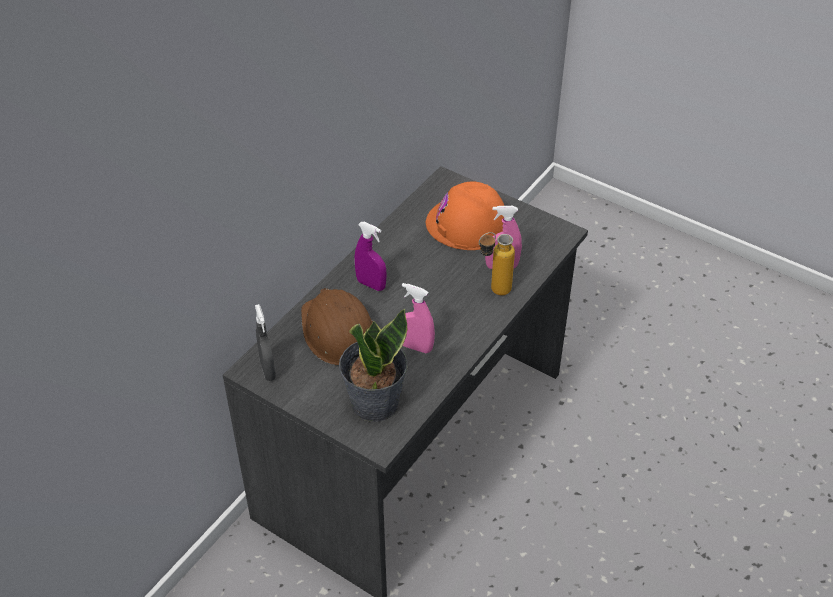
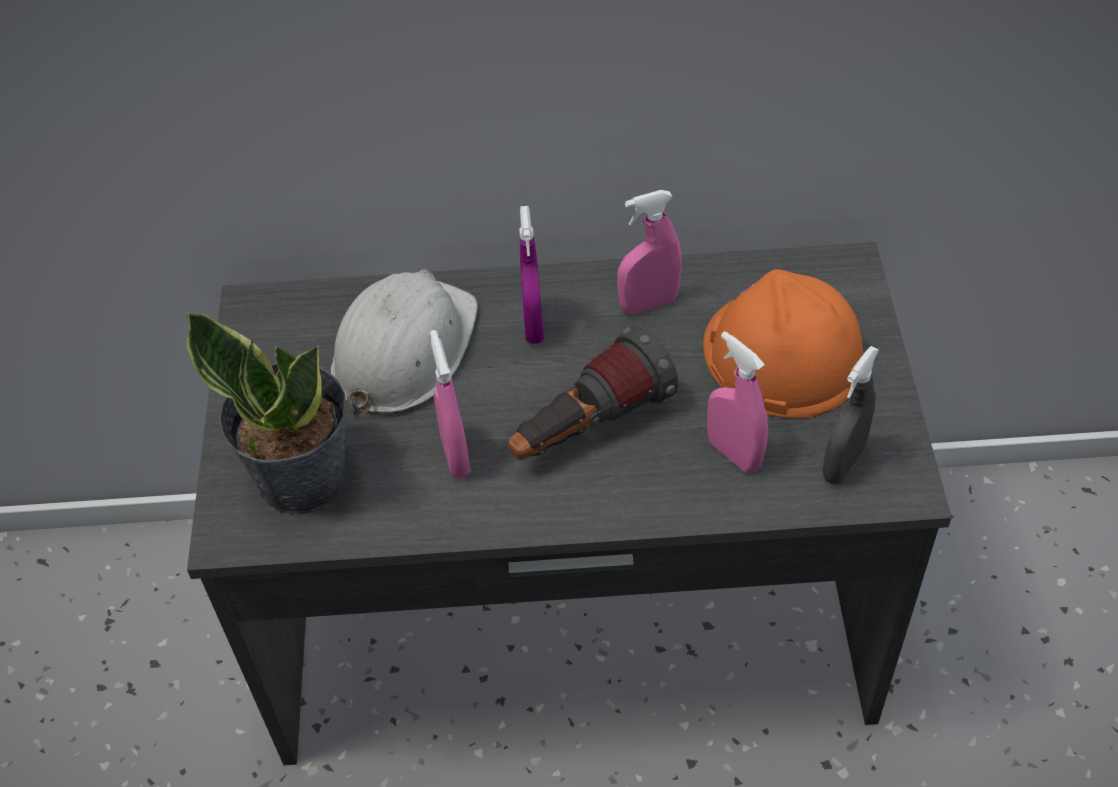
camera: 55 degrees right, 5 degrees up
(268, 370) = (267, 323): grey spray bottle -> grey spray bottle (843, 464)
(338, 332) = (404, 350): brown hard hat -> white hard hat
(399, 245) = (648, 304): none -> pink spray bottle
(445, 299) = (588, 428): none -> flashlight
(493, 291) = (666, 477): bottle -> none

